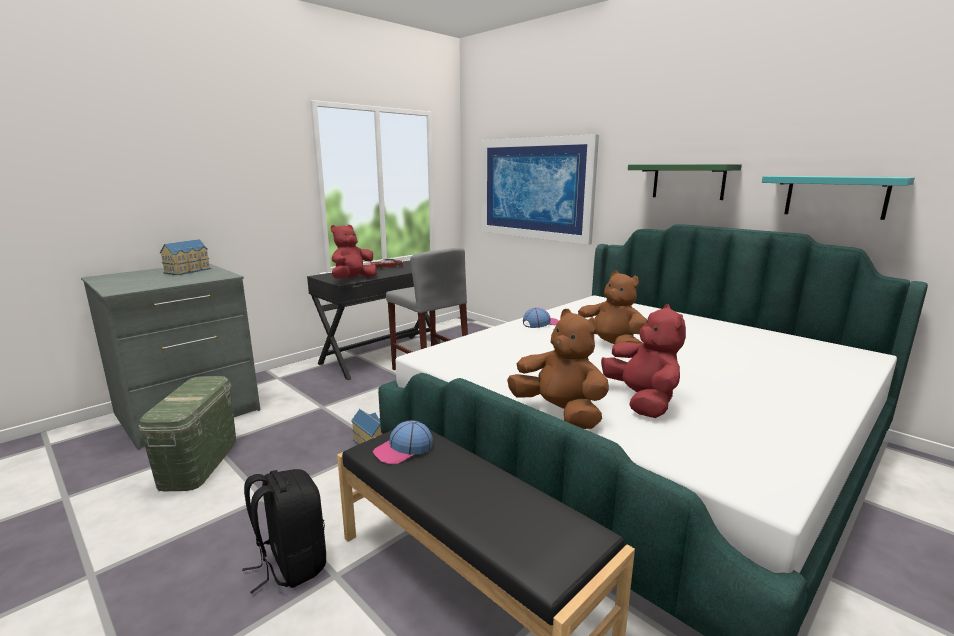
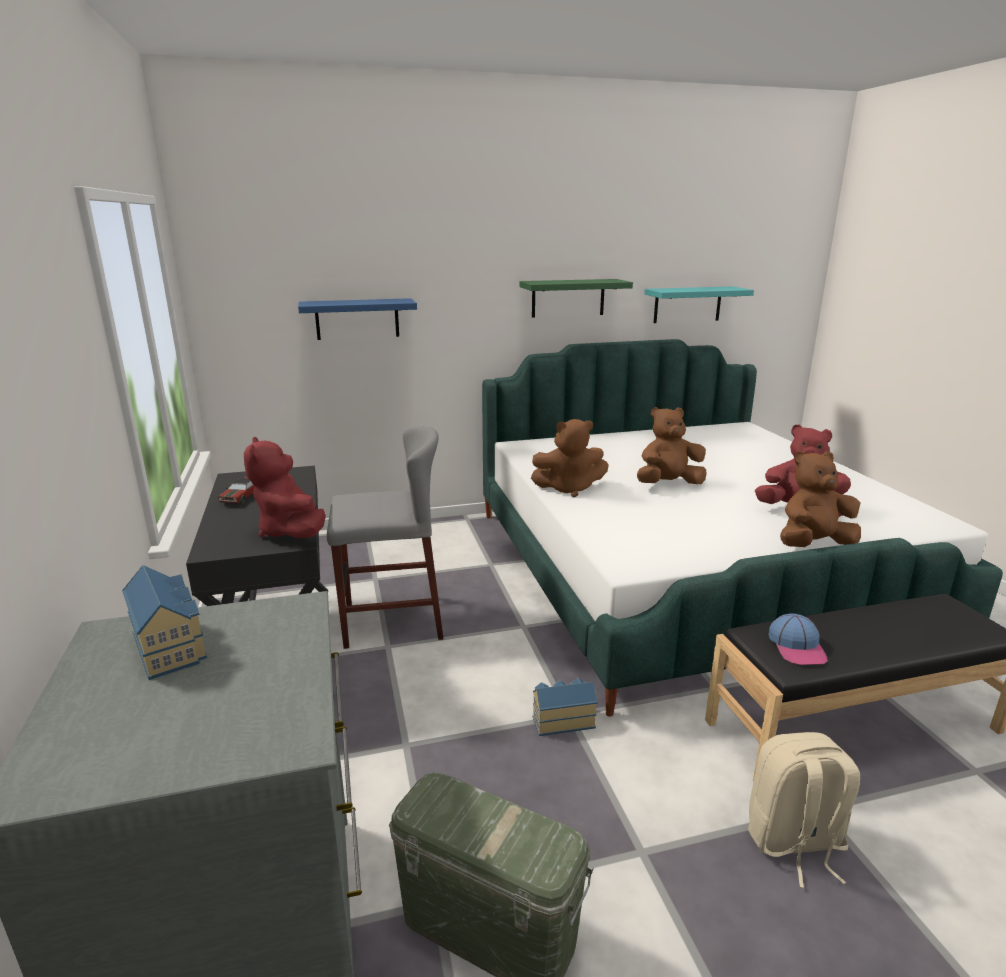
camera: 60 degrees left, 5 degrees up
(291, 564) = (794, 843): black backpack -> beige backpack
(534, 188) = (357, 319): picture -> blue shelf
(540, 323) = (569, 488): cap -> brown plush toy

